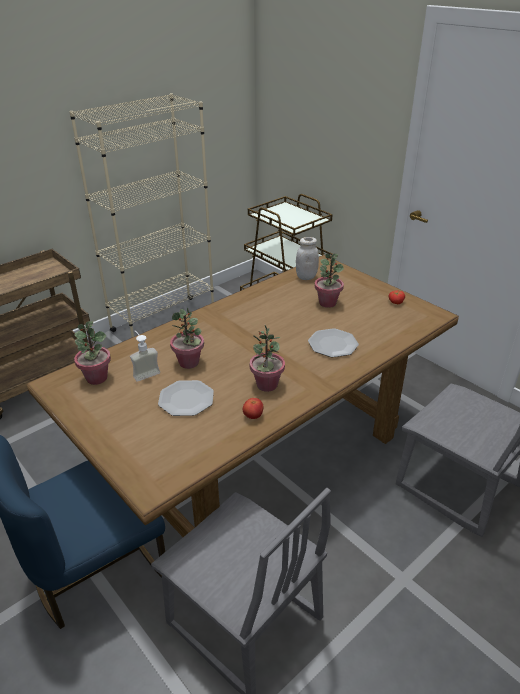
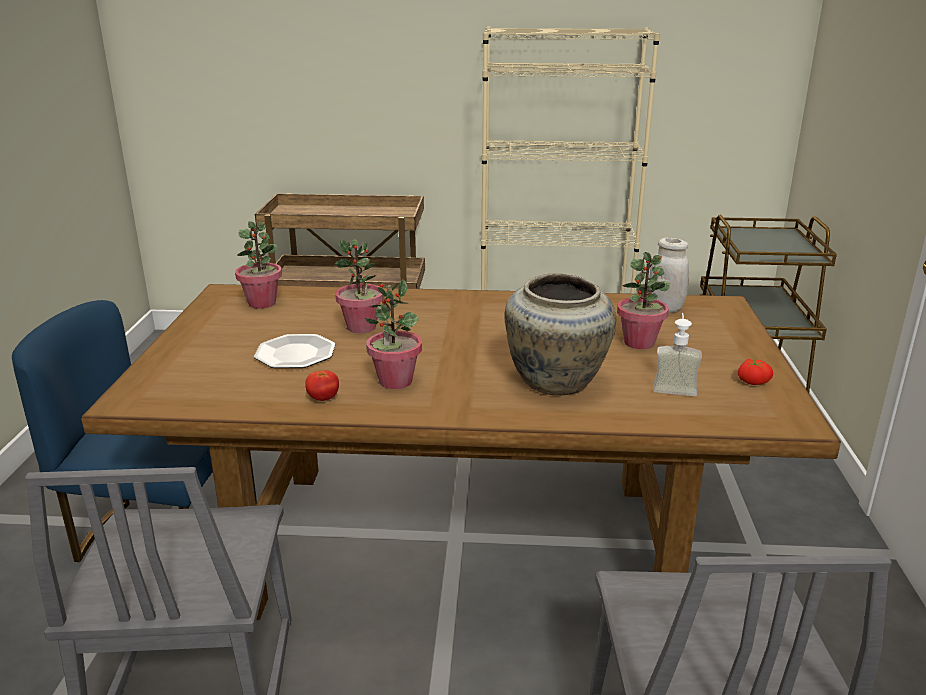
camera: 45 degrees right, 10 degrees down
(144, 372) = (307, 317): soap dispenser -> soap dispenser (674, 387)
(333, 344) = (555, 383): plate -> beige vase

